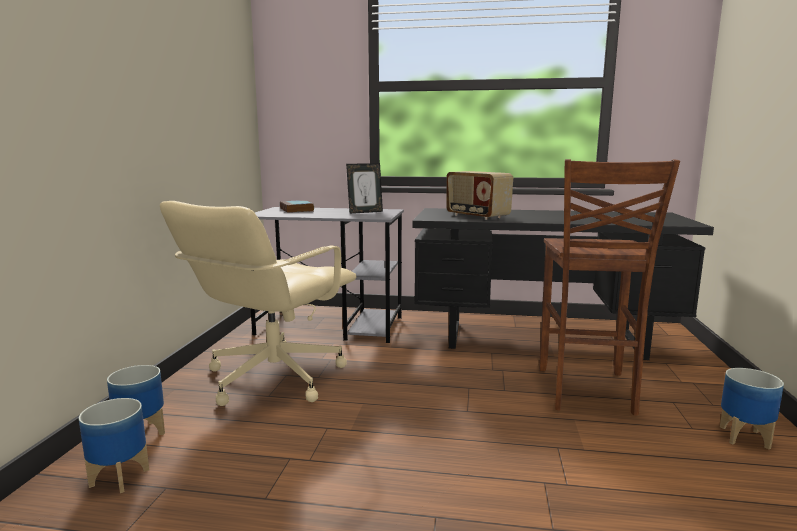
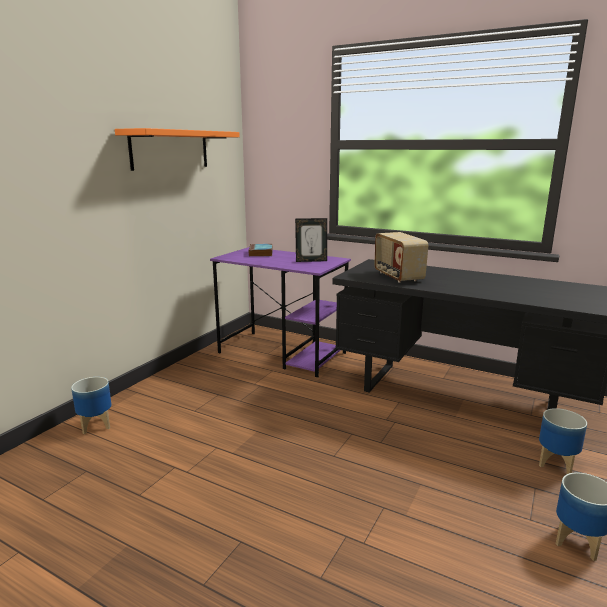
camera: 20 degrees right, 5 degrees up
(120, 478) = (65, 457): planter -> planter (557, 464)
(192, 78) = (170, 149): none -> orange shelf
(272, 378) = (207, 395): beige office chair -> none
(331, 326) = (282, 353): grey desk -> purple desk
(586, 391) = (455, 459): brown stool -> none

